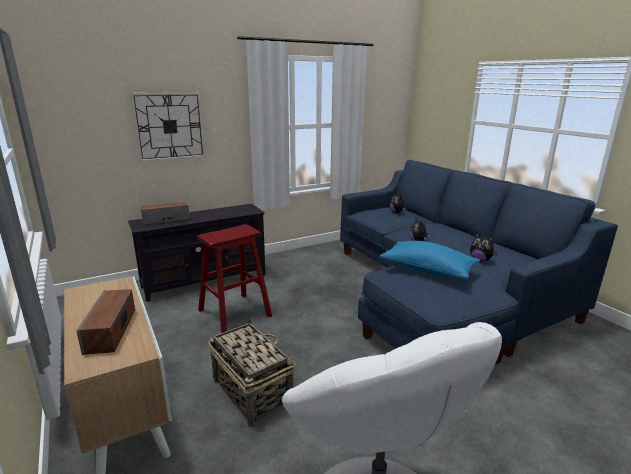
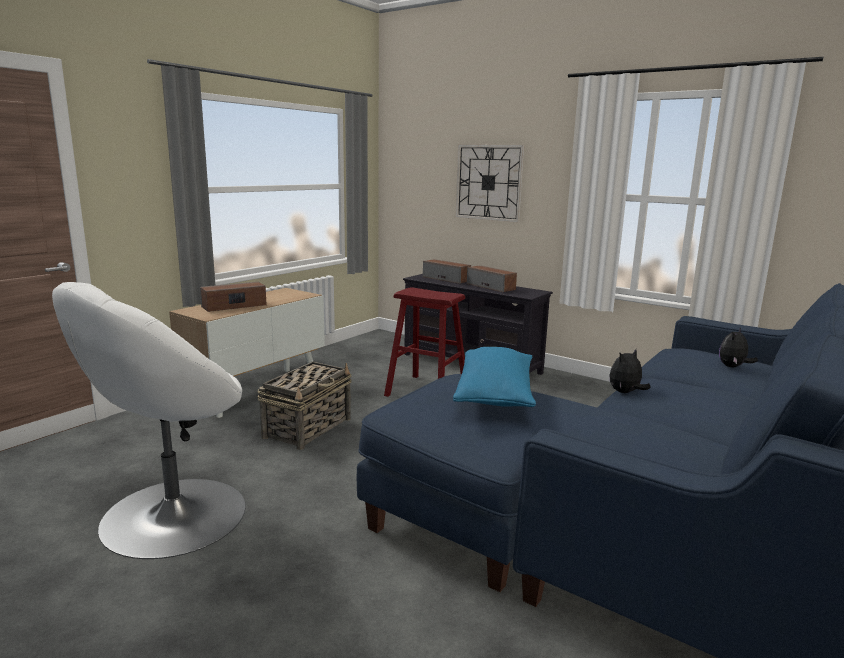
camera: 65 degrees right, 5 degrees down
(214, 213) = (491, 287): none -> speaker
(480, 260) = (597, 428): plush toy -> none

